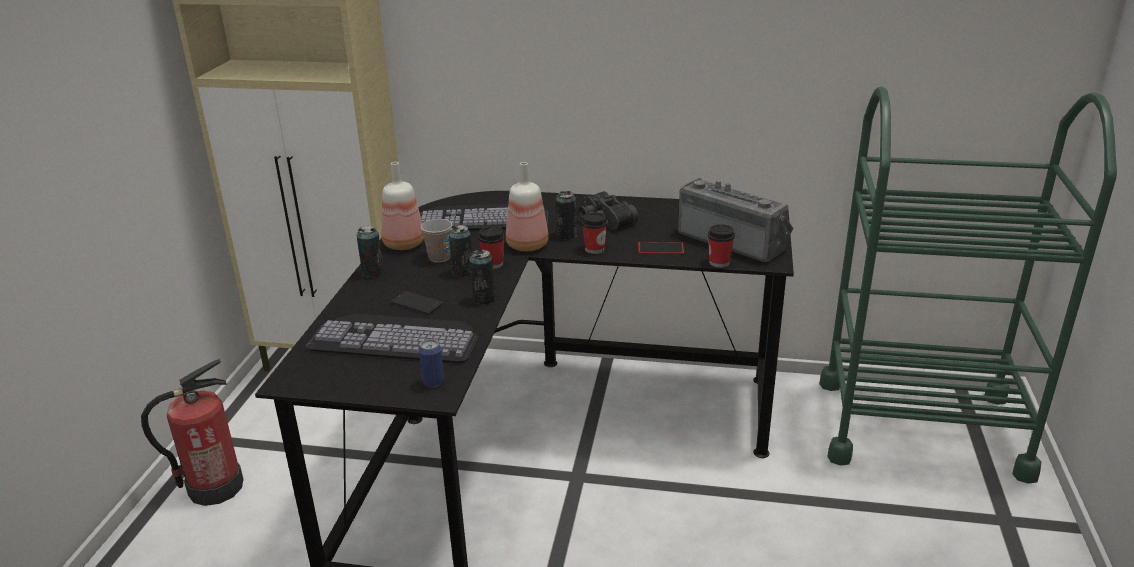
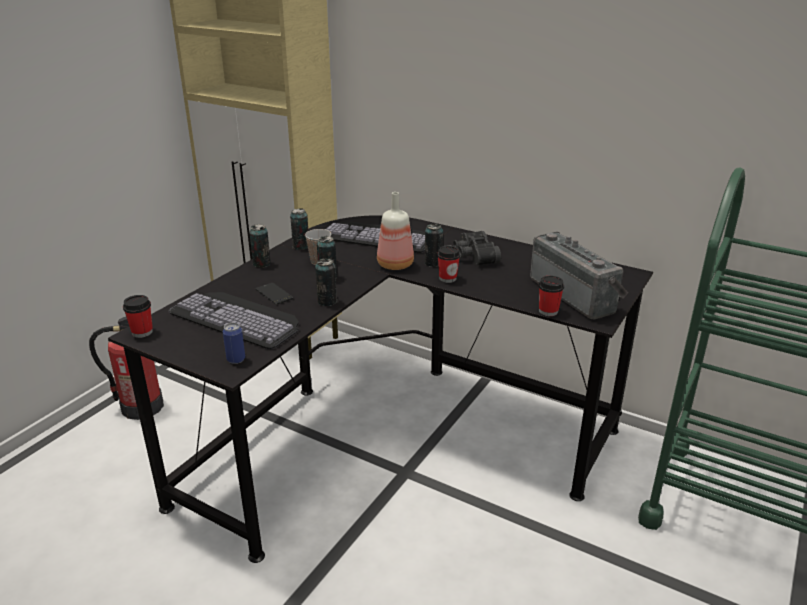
camera: 20 degrees right, 0 degrees up
(403, 245) = (301, 246): bottle -> can
(493, 264) = (356, 275): cup -> cup (142, 332)
(660, 248) = (505, 288): phone -> none

